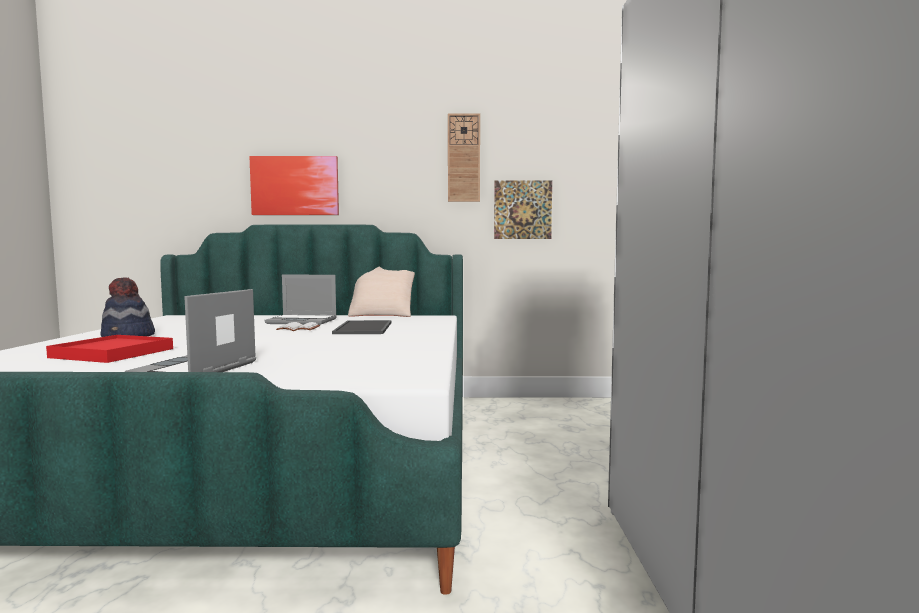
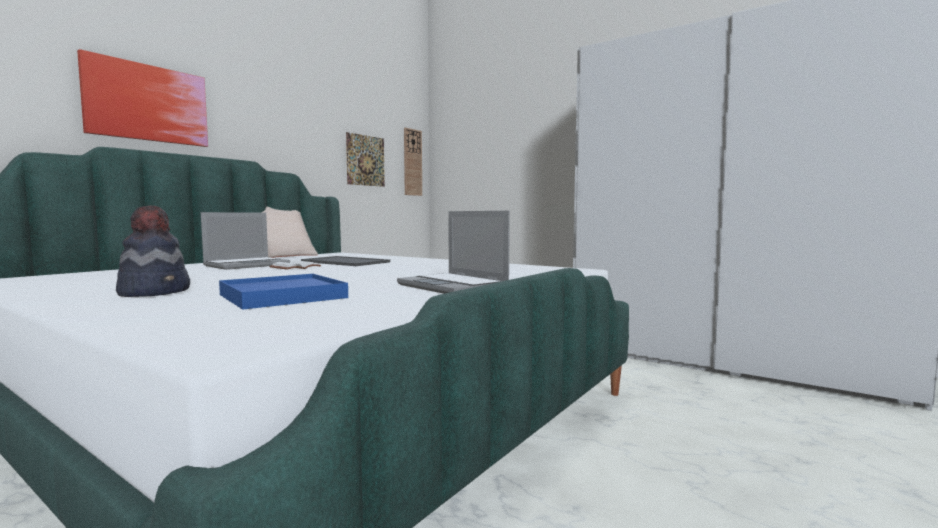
camera: 55 degrees left, 0 degrees up
(113, 353) = (283, 296): red tray -> blue tray
(463, 158) = (323, 107): wall clock -> wall clock (412, 162)

